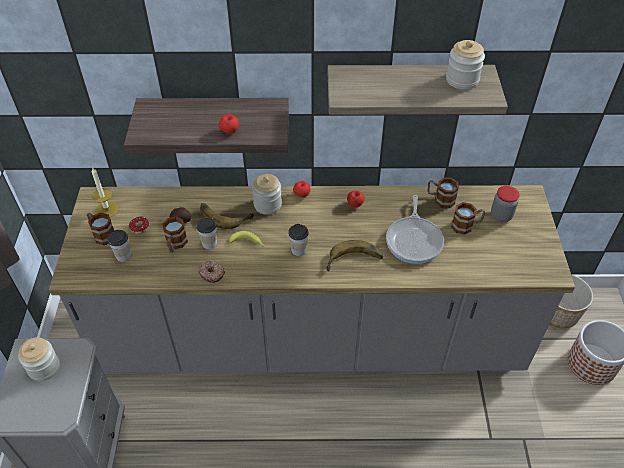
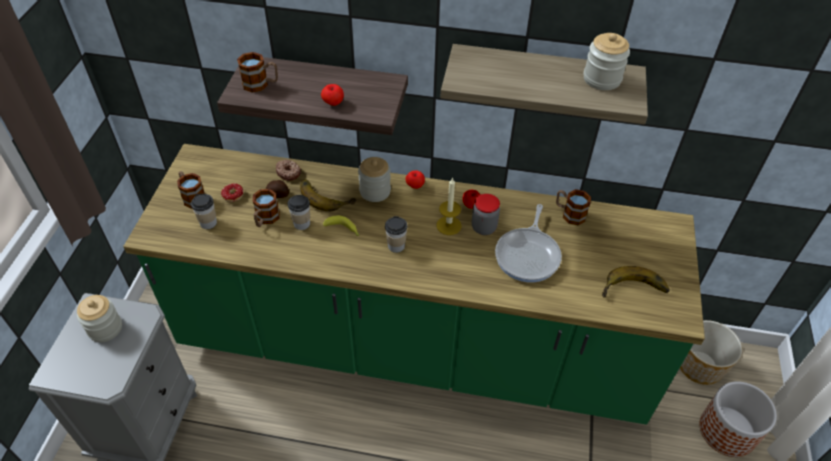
camera: 10 degrees right, 0 degrees up
(107, 210) = (204, 171): candle -> candle (448, 225)
(212, 273) = (296, 256): donut -> donut (288, 172)
(312, 339) = (413, 347): grey counter -> green counter
(354, 262) = (455, 269): banana -> banana (634, 291)
(466, 226) = (592, 248): mug -> mug (261, 84)
(501, 216) = (635, 243): jar -> jar (484, 227)

